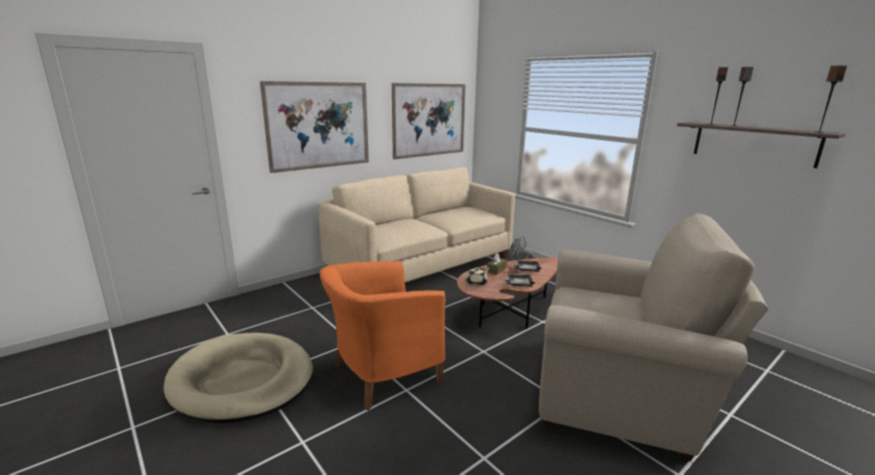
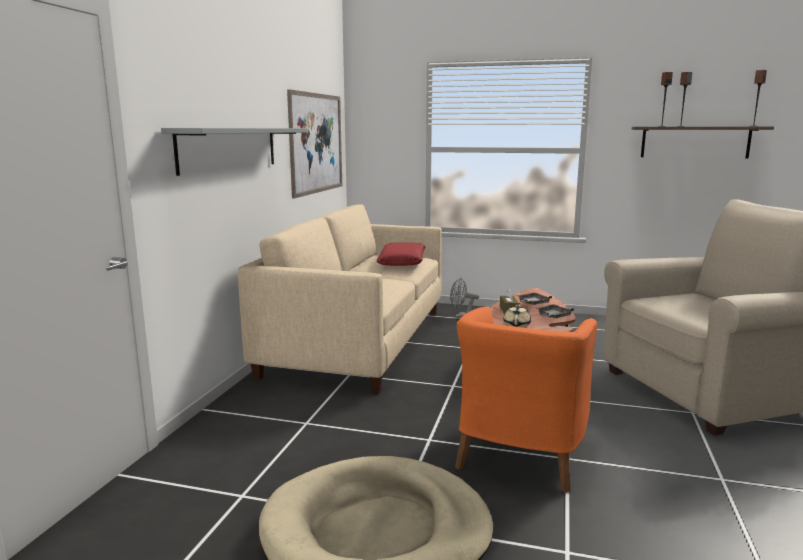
camera: 35 degrees left, 5 degrees down
(319, 125) = (229, 148): picture -> grey shelf
(467, 215) = (402, 262): none -> red pillow

